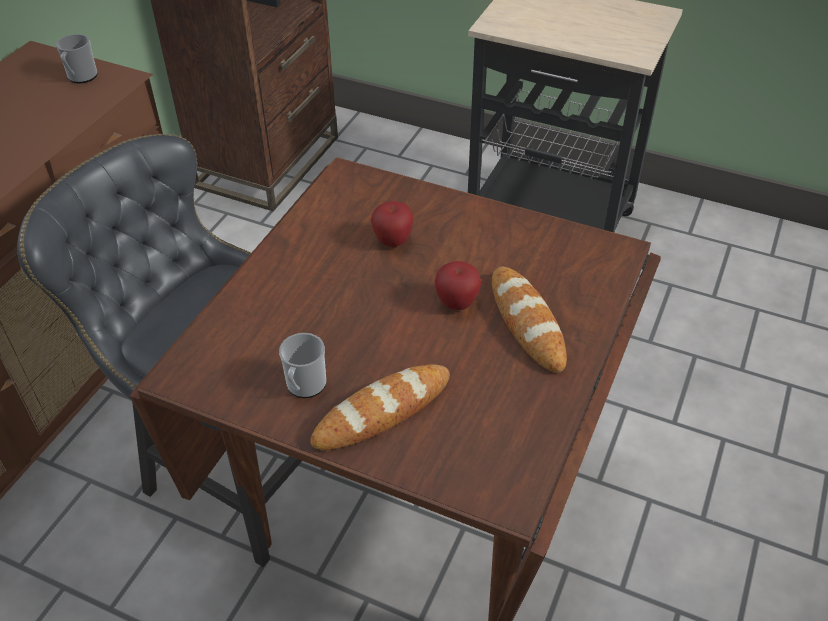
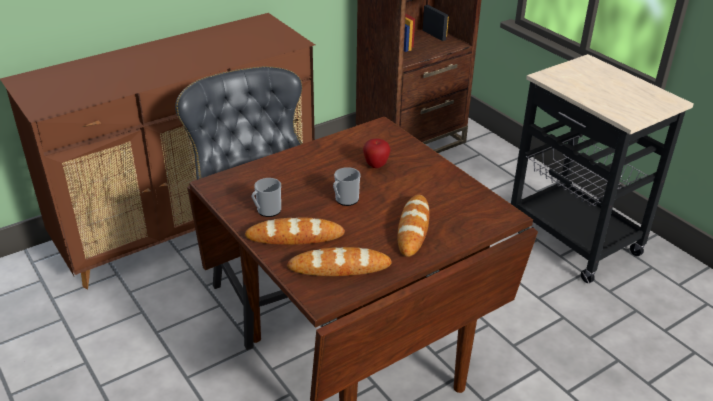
camera: 30 degrees right, 10 degrees down
(81, 77) = (277, 36): mug -> mug (345, 200)
(457, 303) = (382, 205): apple -> none
(486, 433) = (339, 267): none -> bread

